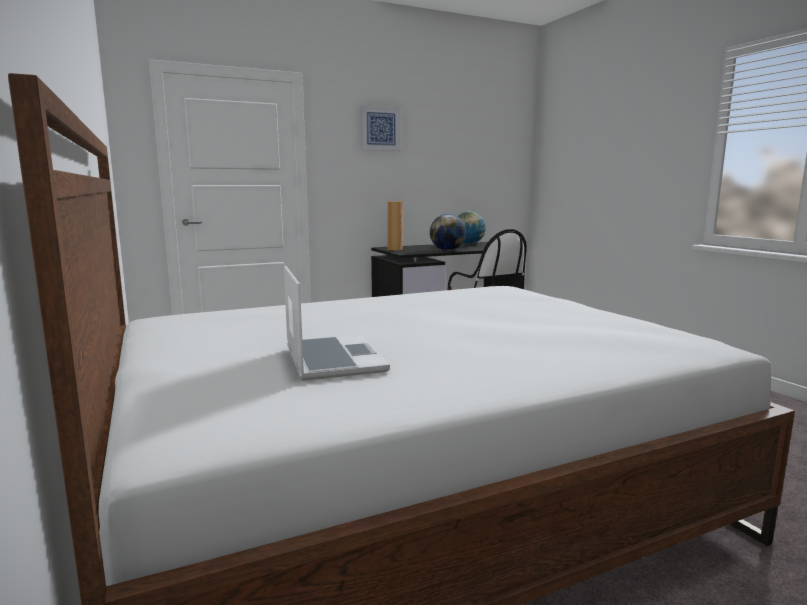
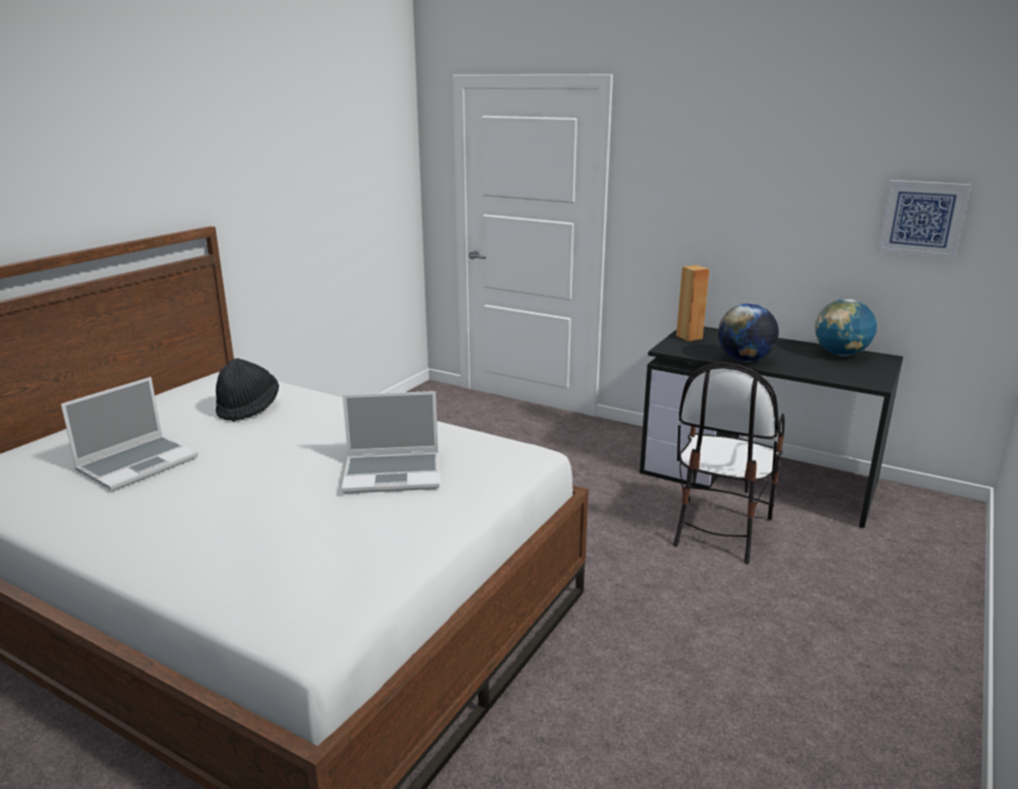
camera: 55 degrees right, 10 degrees up
(275, 319) = (248, 408): none -> black hat
(380, 128) = (718, 150): picture -> picture (922, 218)
(494, 306) = (394, 474): none -> laptop

